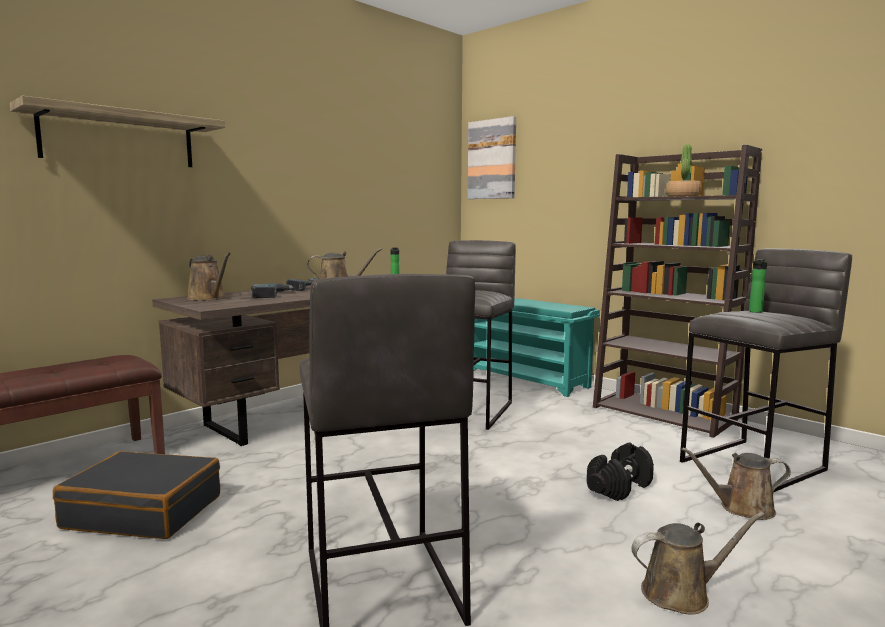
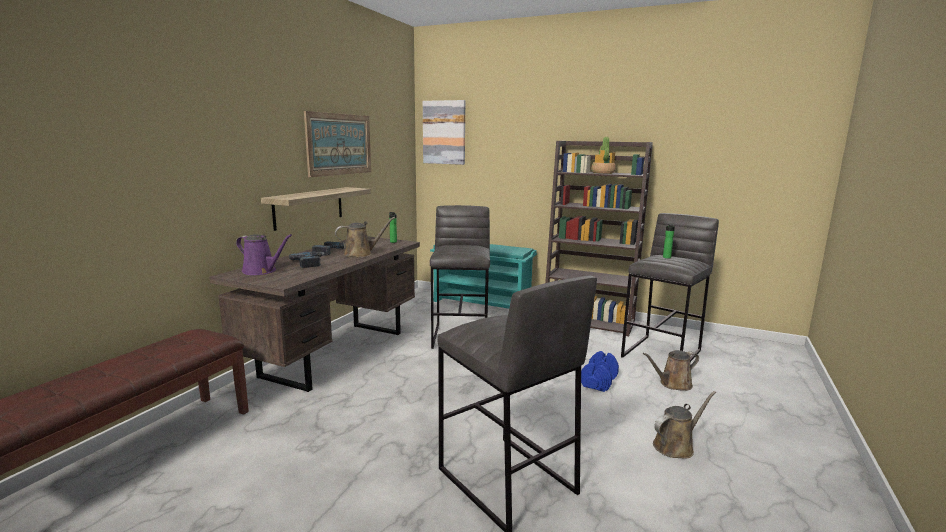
camera: 20 degrees left, 5 degrees up
(119, 139) = (173, 134): shelf -> shelf (309, 207)
(144, 511) = (279, 463): black suitcase -> none
(208, 298) = (262, 271): brown watering can -> purple watering can
(343, 167) = (339, 144): none -> picture
(619, 487) = (599, 381): black dumbbell -> blue dumbbell

